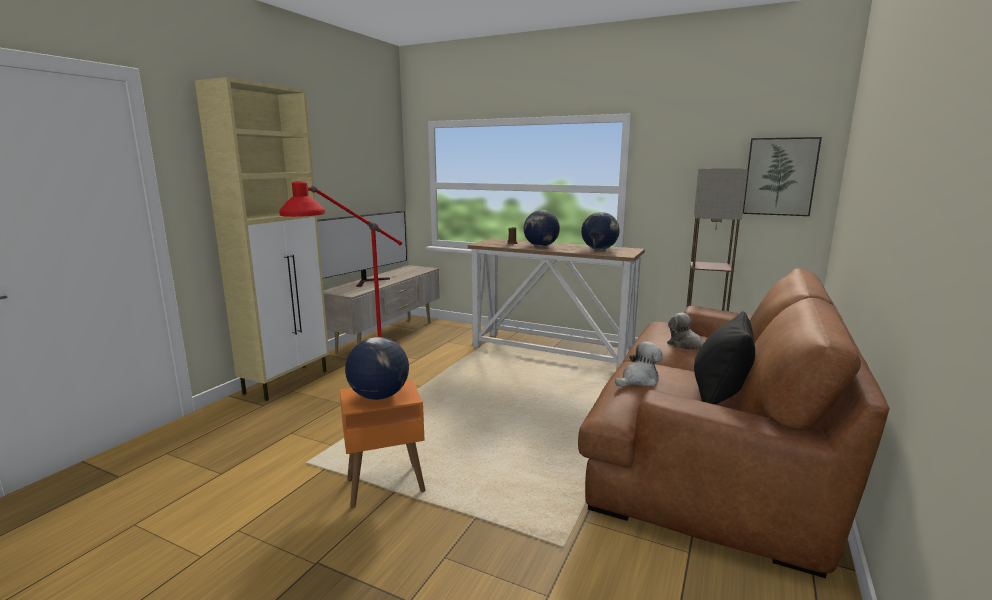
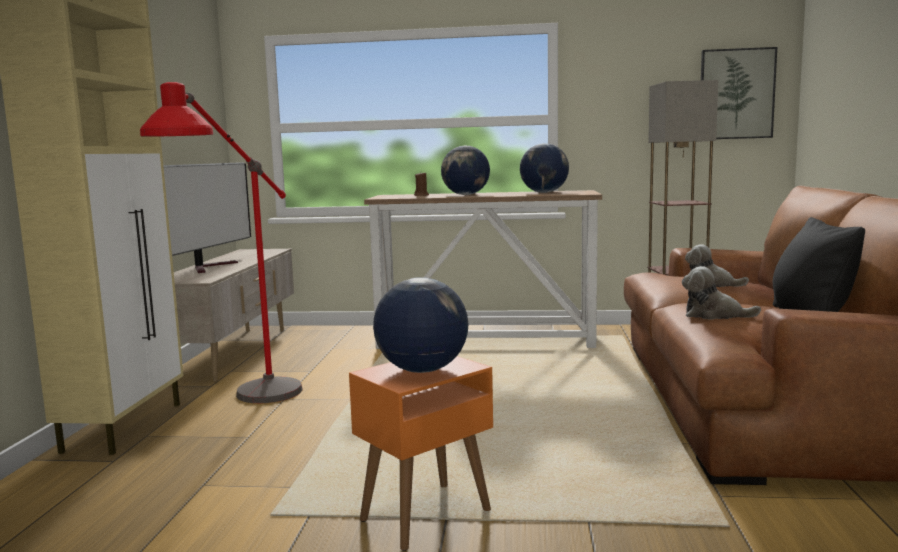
camera: 20 degrees left, 5 degrees down
(639, 380) = (714, 315): plush toy -> plush toy turned 105 degrees counterclockwise

